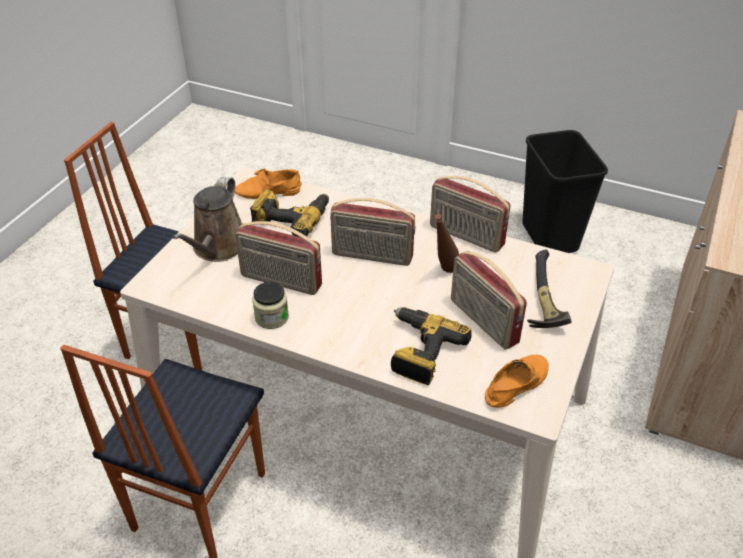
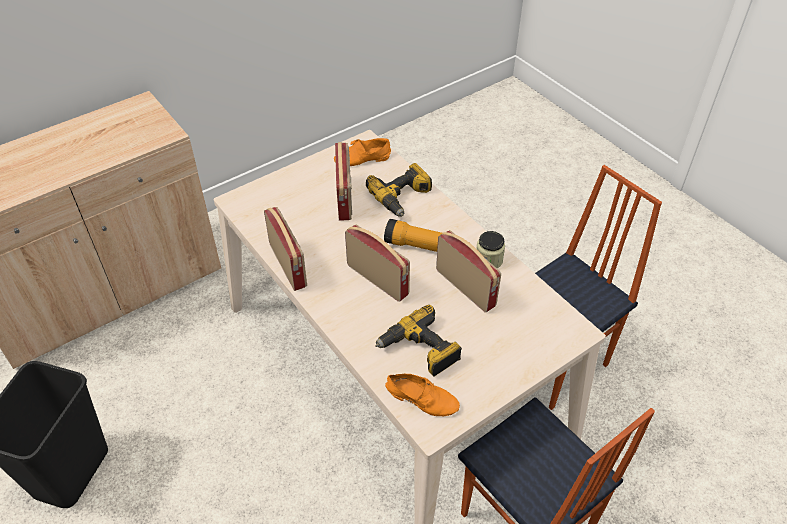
camera: 150 degrees left, 5 degrees up
(218, 248) = (503, 345): brown watering can -> none
(360, 302) = (416, 245): none -> flashlight
(444, 273) = (336, 242): brown bottle -> none
(542, 299) = (290, 196): hammer -> none

